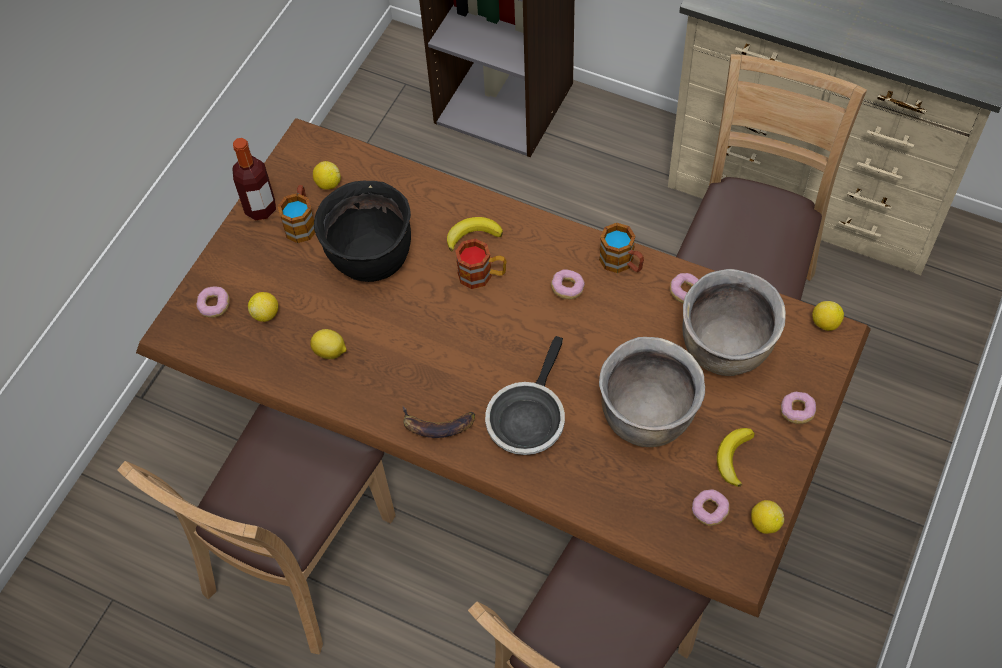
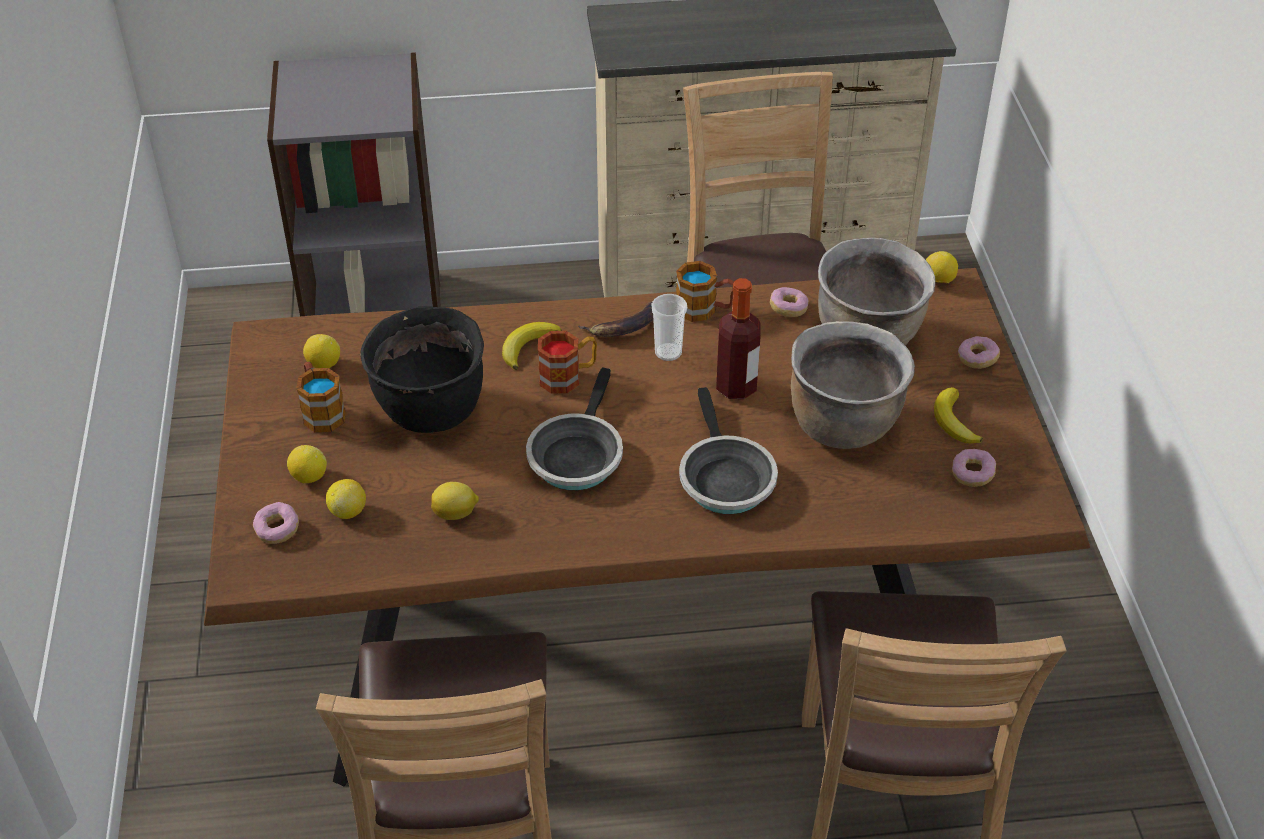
camera: 35 degrees left, 15 degrees down
(260, 208) = (259, 417): bottle -> bottle (736, 387)
(437, 425) = (634, 527): banana -> banana (624, 327)
(441, 345) = (576, 455): none -> frying pan
(567, 288) = (668, 352): donut -> cup
(765, 523) = (1031, 461): lemon -> lemon (309, 477)

